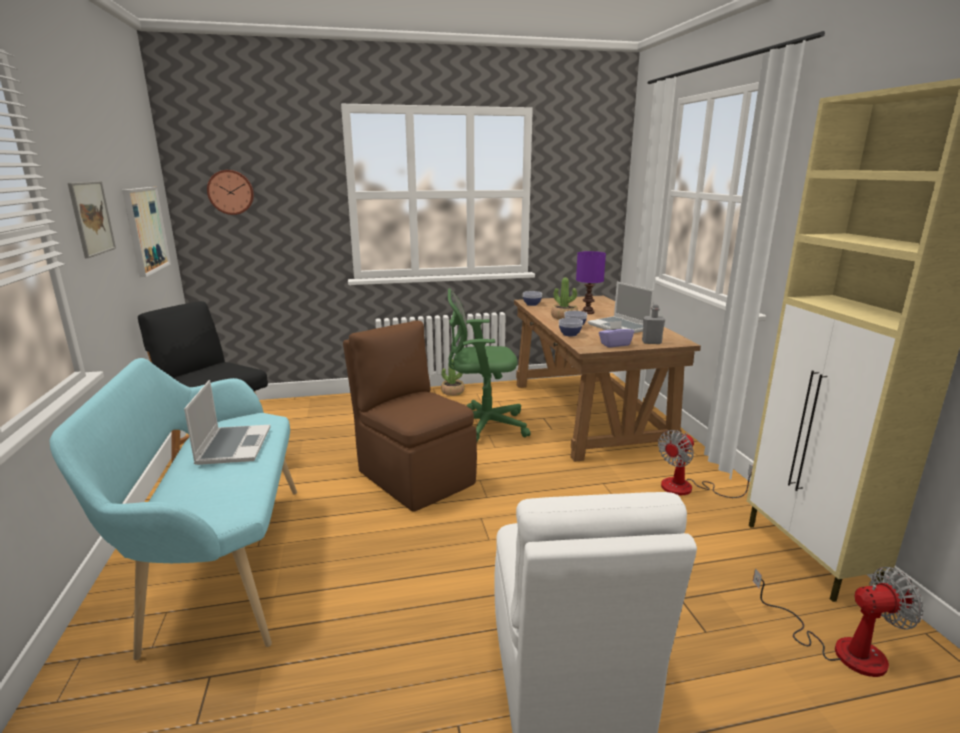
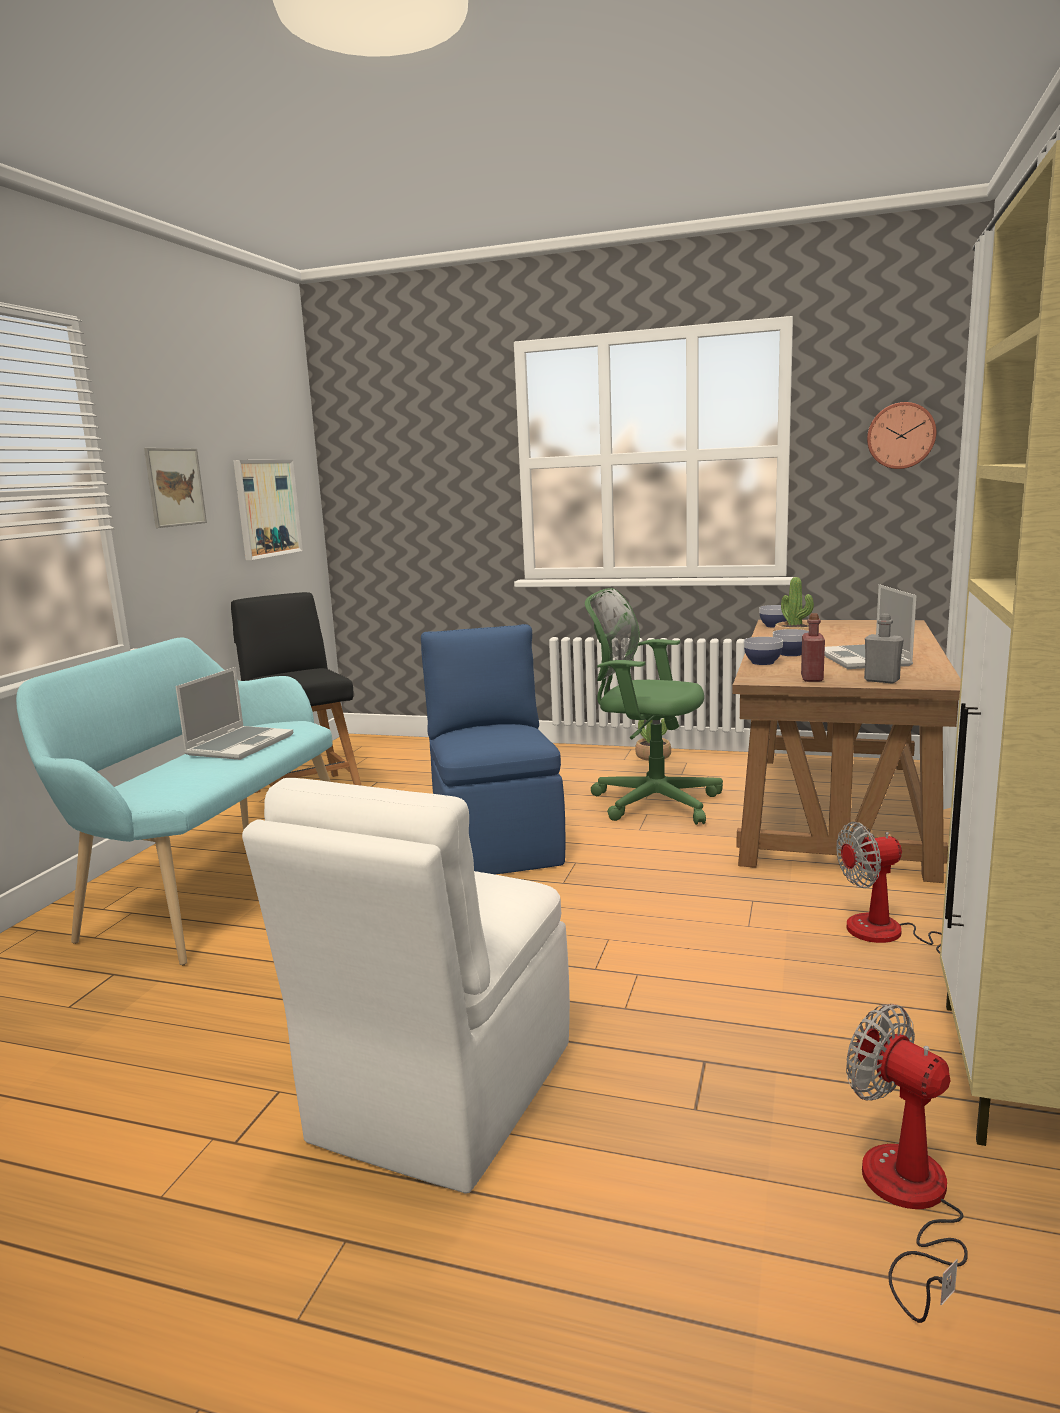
camera: 30 degrees right, 5 degrees down
(231, 192) = (384, 465): wall clock -> wall clock (900, 436)
(414, 476) = (496, 843): brown chair -> blue chair
(588, 312) = (848, 639): purple table lamp -> none
(615, 344) = (812, 678): purple tissue box -> red bottle
(840, 647) = (907, 1202): fan -> fan turned 150 degrees counterclockwise

